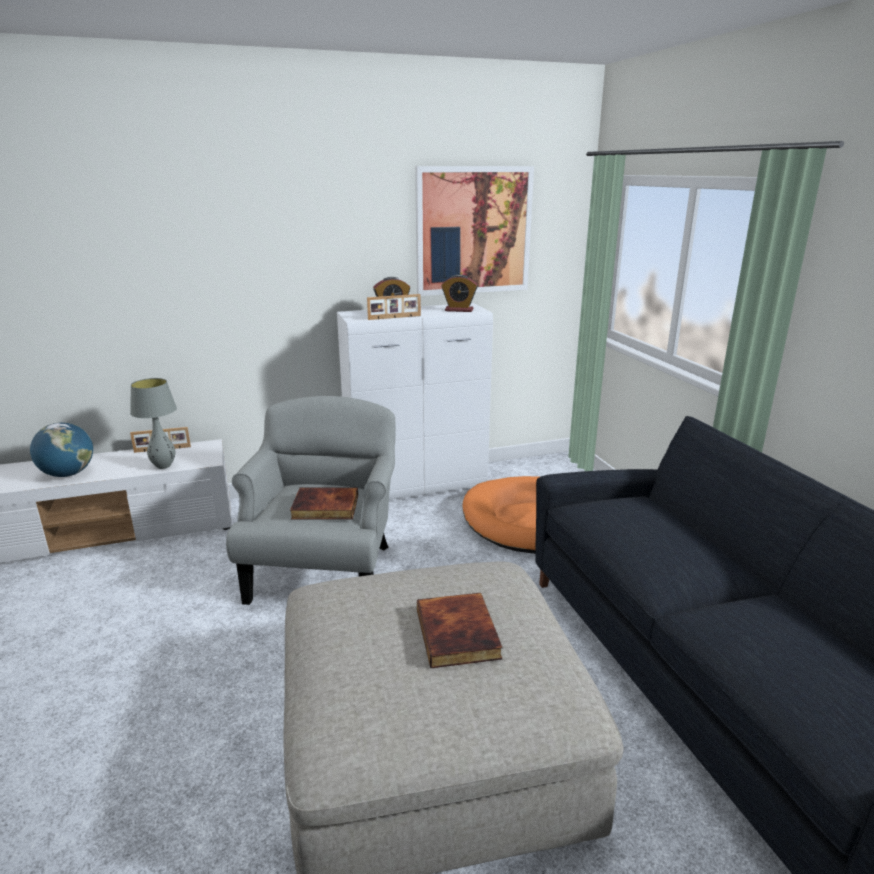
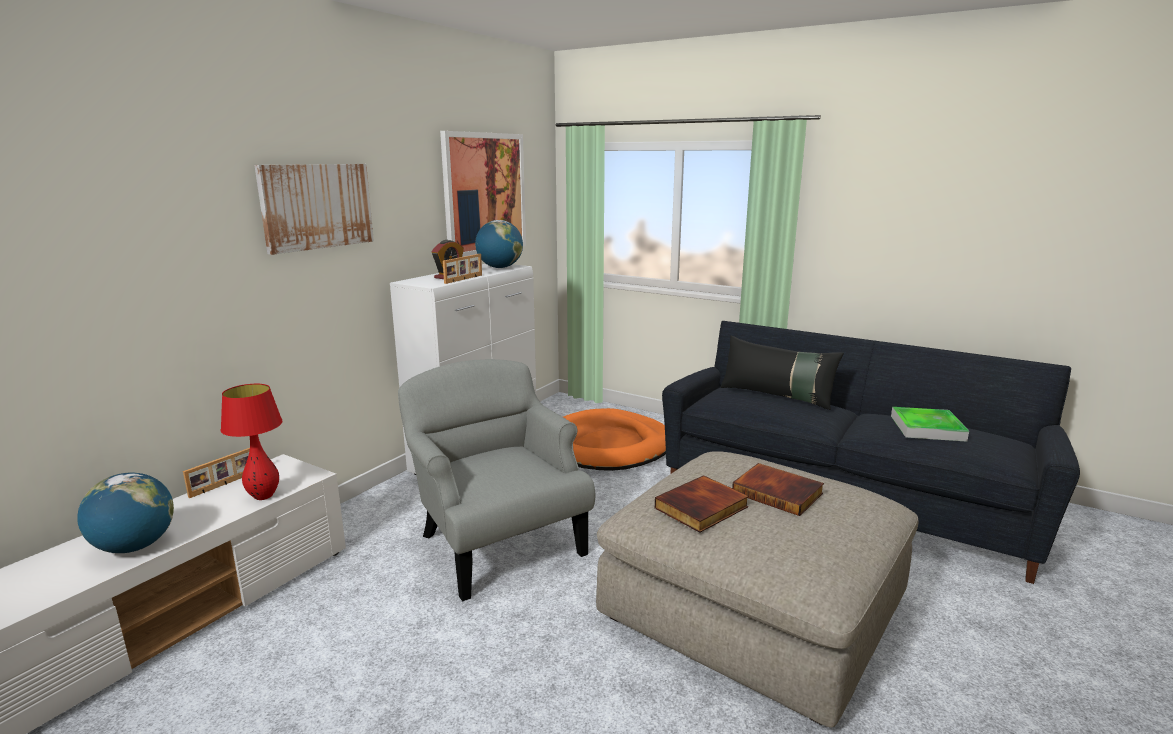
camera: 40 degrees left, 5 degrees down
(164, 466) = (264, 496): grey table lamp -> red table lamp
(265, 238) = (317, 206): none -> picture
(325, 508) = (517, 467): book -> book (702, 508)
(459, 310) = (500, 267): alarm clock -> globe
(666, 529) = (777, 396): none -> black pillow
(797, 651) = (927, 428): none -> tray

